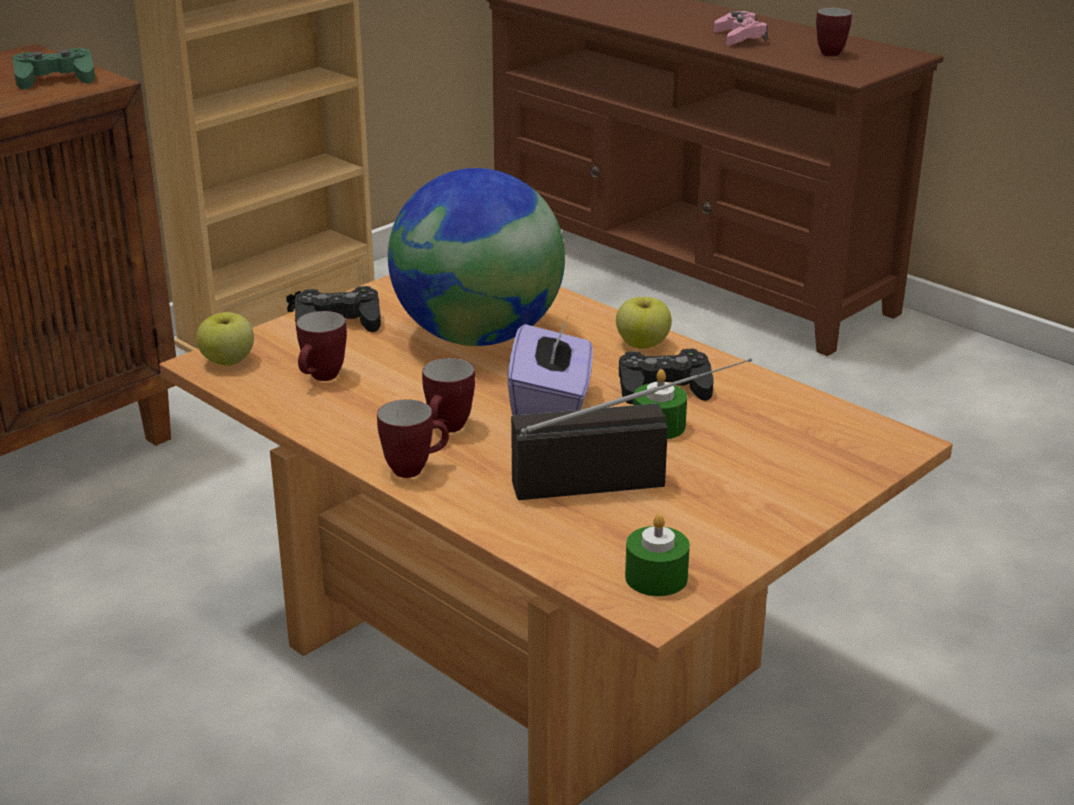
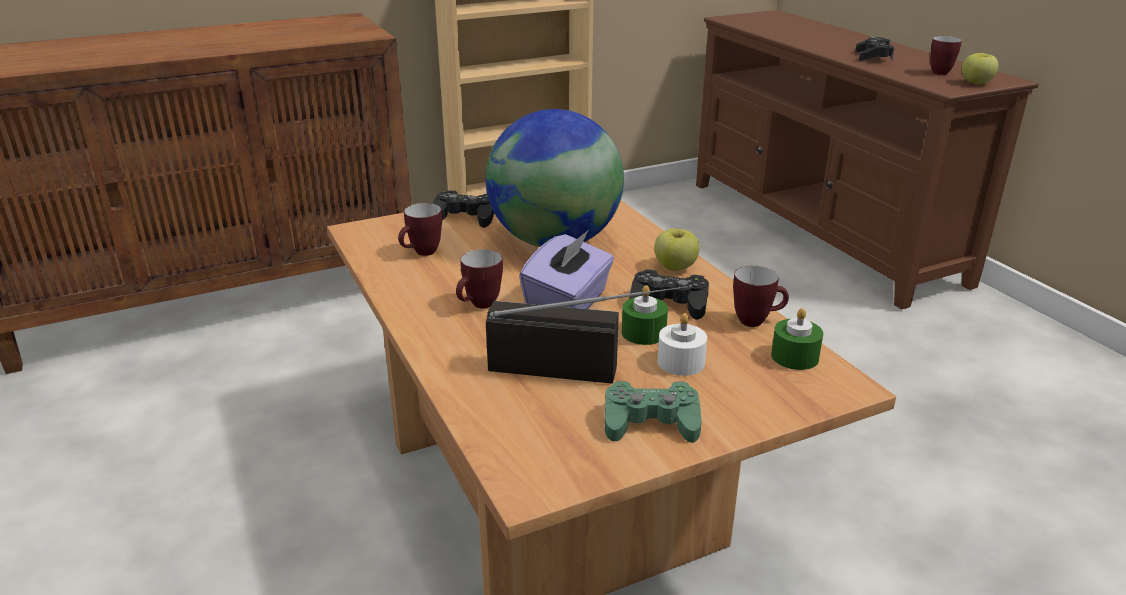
camera: 20 degrees right, 0 degrees up
(55, 79) = (346, 31): green game controller -> green game controller (650, 422)
(228, 361) = (370, 231): apple -> apple (976, 83)
(415, 469) = (432, 331): mug -> mug (757, 321)
(656, 577) = (550, 461): green candle -> green candle (794, 357)
(720, 450) = (681, 362): none -> white candle
(740, 37) = (873, 57): pink game controller -> black game controller

